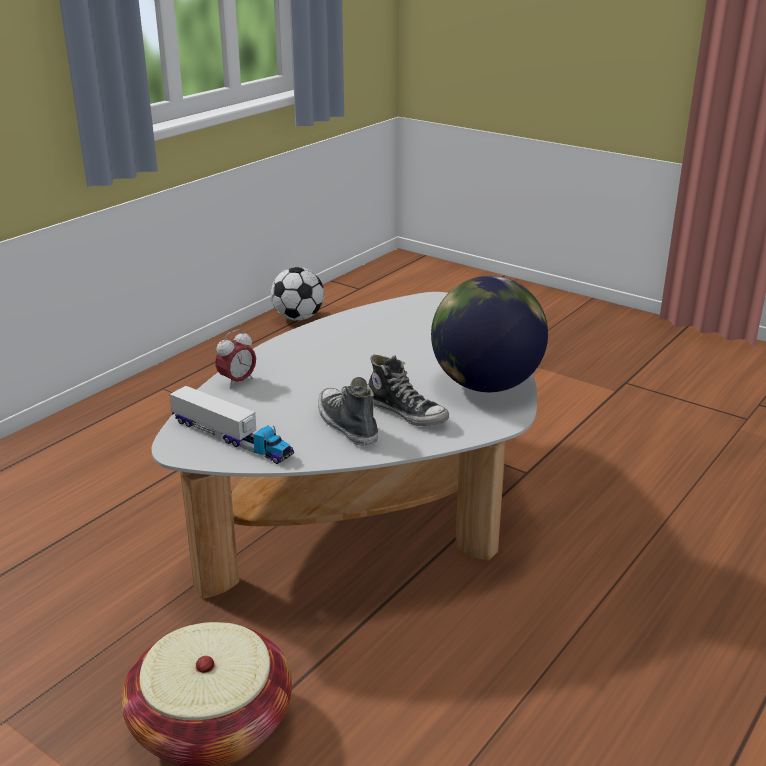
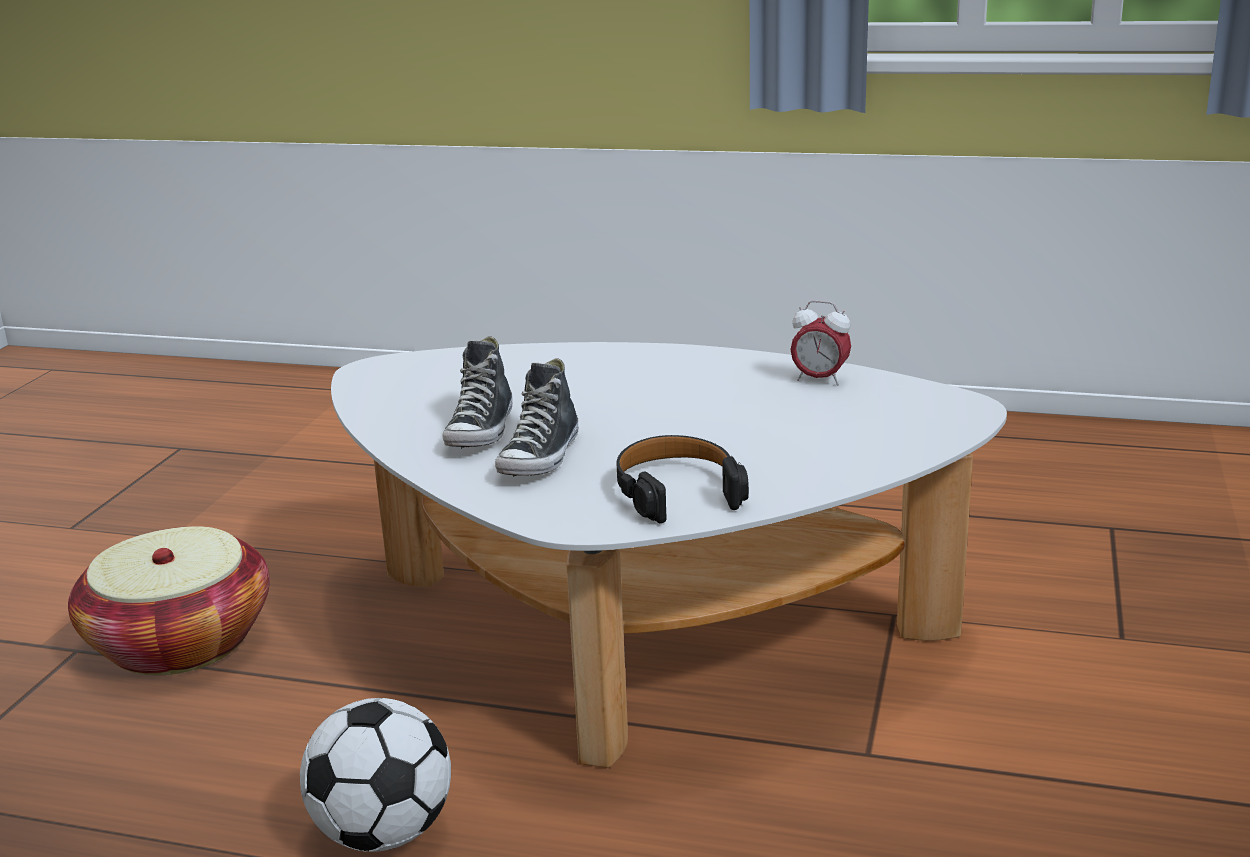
camera: 70 degrees right, 5 degrees down
(232, 438) = (409, 384): toy truck -> none
(237, 382) = (552, 355): alarm clock -> alarm clock (819, 380)
(298, 318) = (1127, 443): football -> football (384, 833)
(346, 425) = (481, 430): shoe -> shoe turned 150 degrees clockwise
(485, 384) = (677, 491): globe -> black headphones

